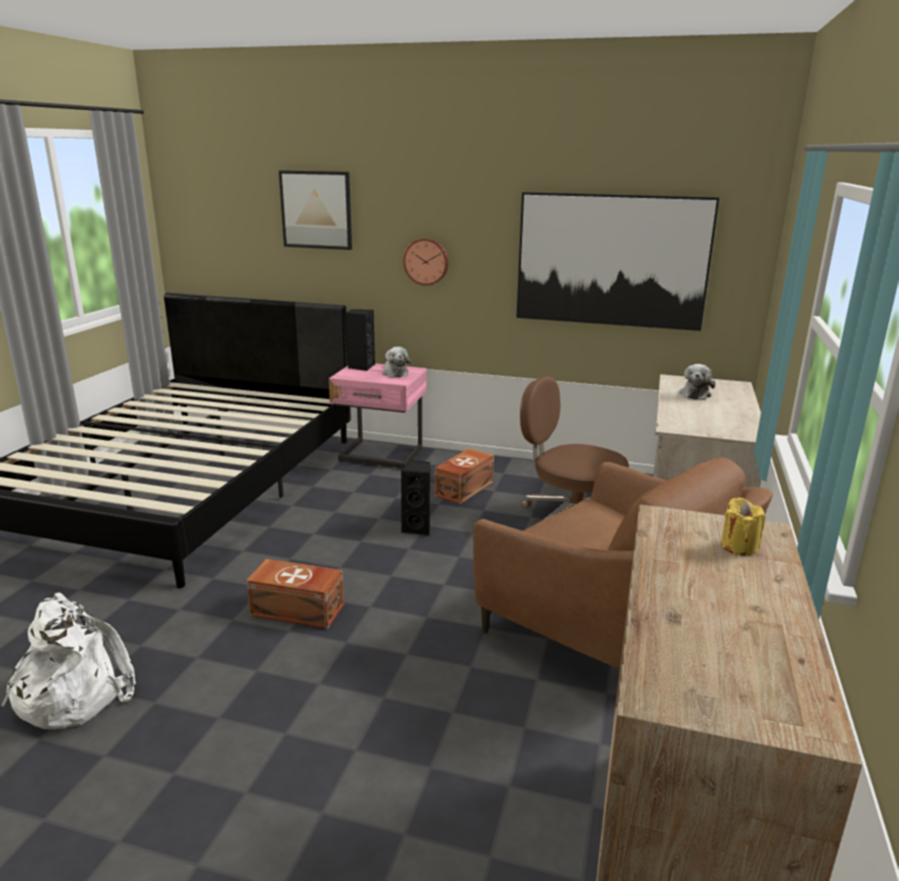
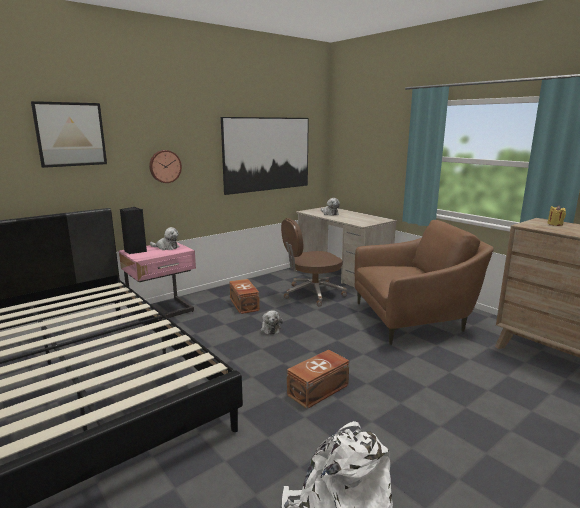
camera: 55 degrees left, 5 degrees down
(418, 528) = (270, 329): black speaker -> plush toy

